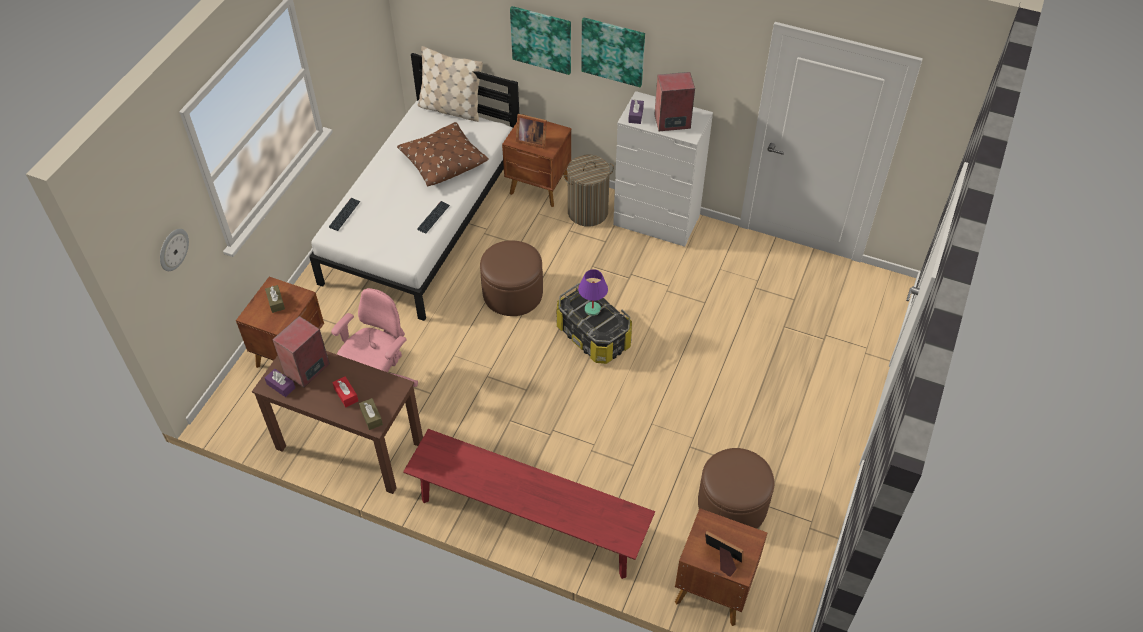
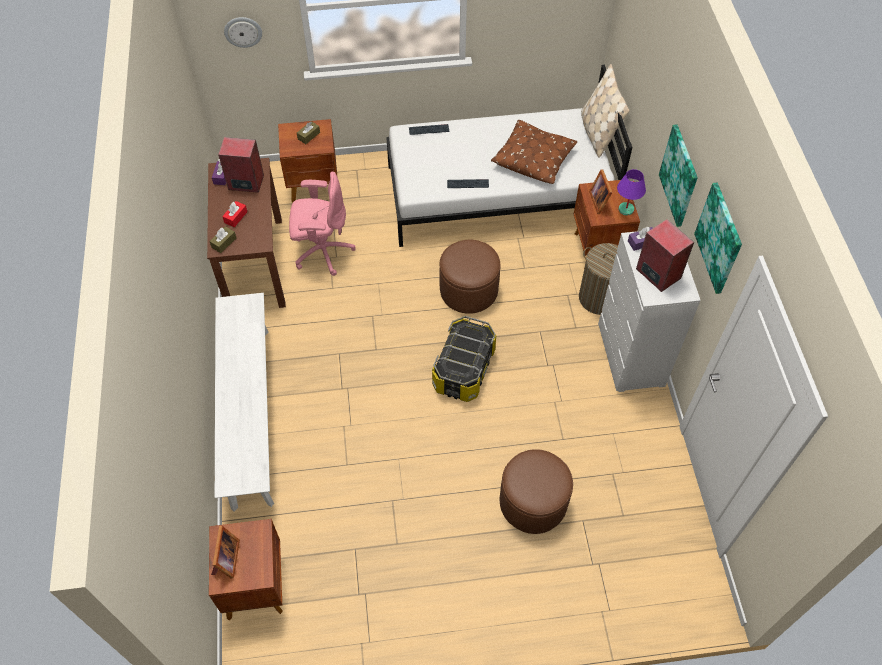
camera: 60 degrees right, 5 degrees up
(529, 521) = (250, 415): red bench -> white bench
(542, 39) = (655, 122): picture -> picture (719, 238)
(592, 309) = (467, 347): purple table lamp -> purple table lamp (625, 209)
(732, 505) = (349, 564): brown ottoman -> brown ottoman (533, 502)

